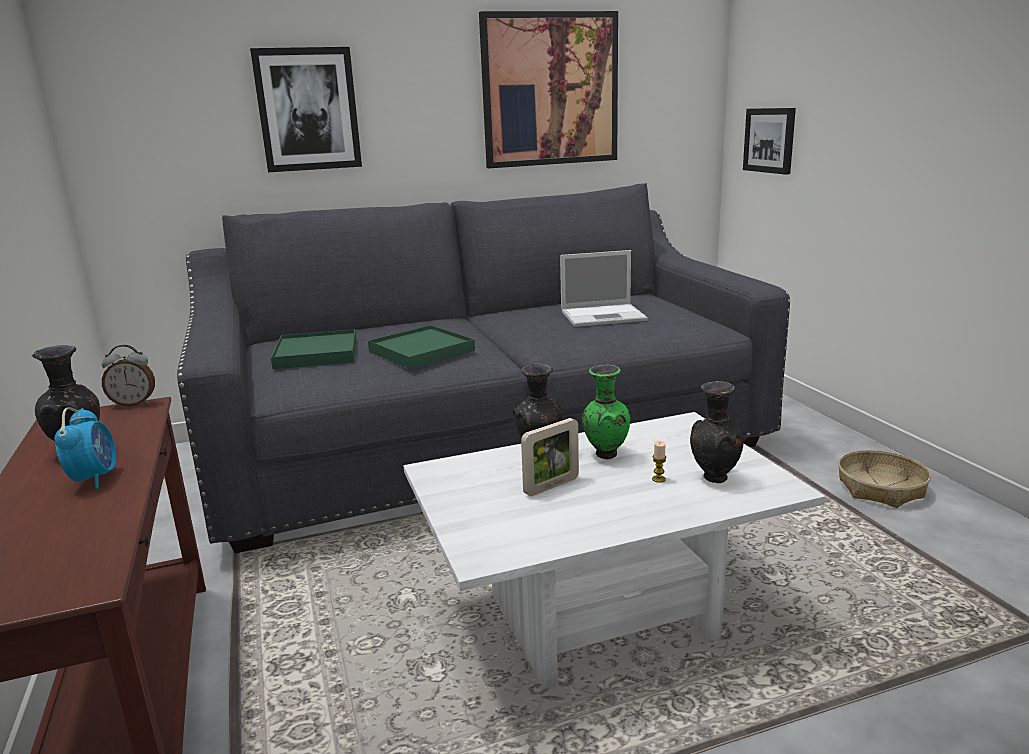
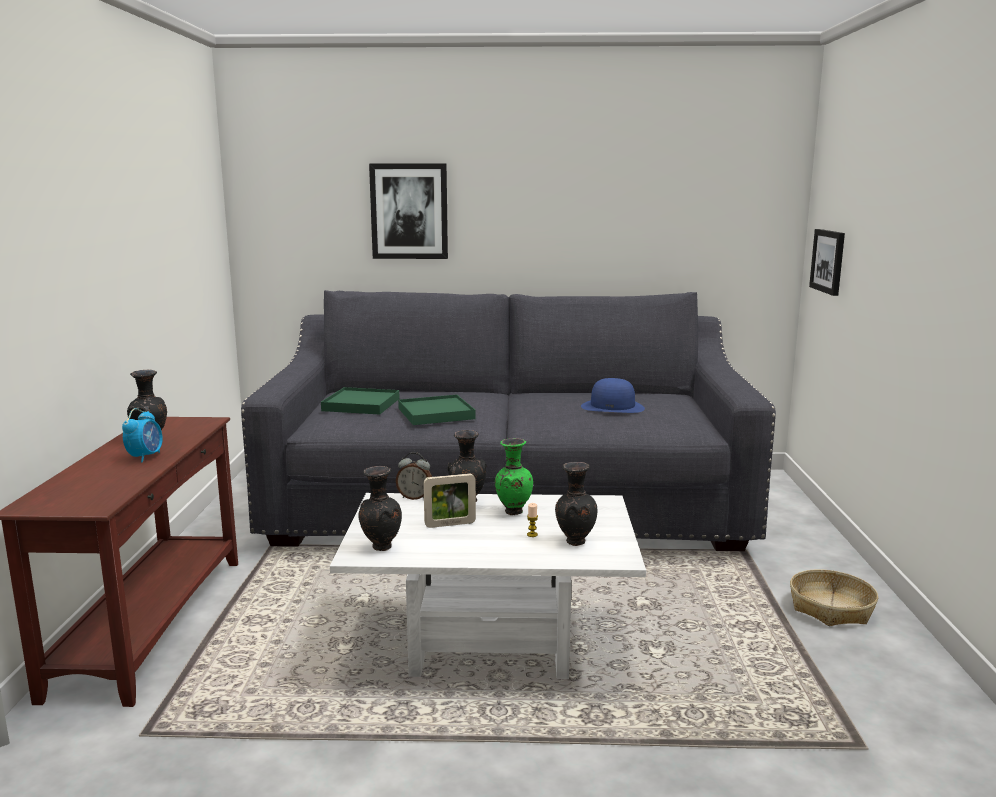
camera: 20 degrees right, 5 degrees down
(134, 403) = (205, 418): alarm clock -> alarm clock (415, 497)
(499, 537) = (380, 547): none -> black vase
(550, 90) = (622, 203): picture -> none
(604, 316) = (612, 407): laptop -> blue hat

